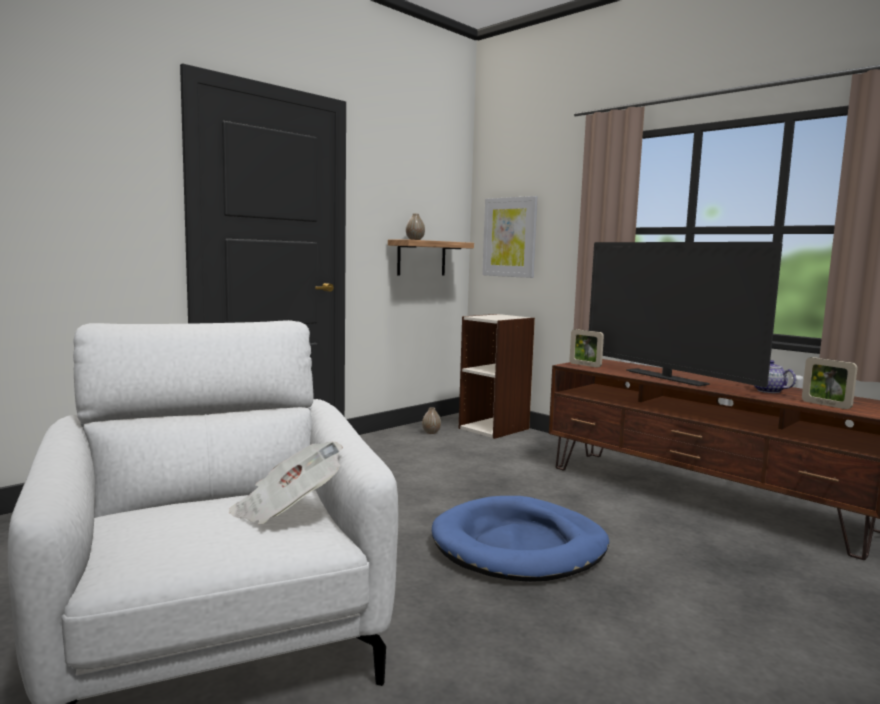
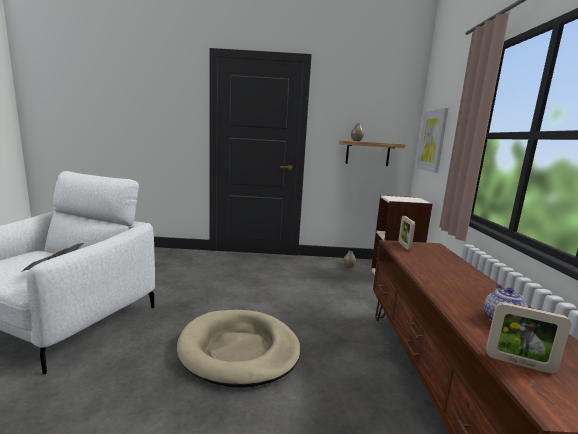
camera: 45 degrees right, 5 degrees up
(519, 546) = (239, 350): blue dog bed -> beige dog bed
(665, 377) = (434, 273): television -> none
(826, 405) = (519, 363): picture frame -> picture frame turned 75 degrees counterclockwise

